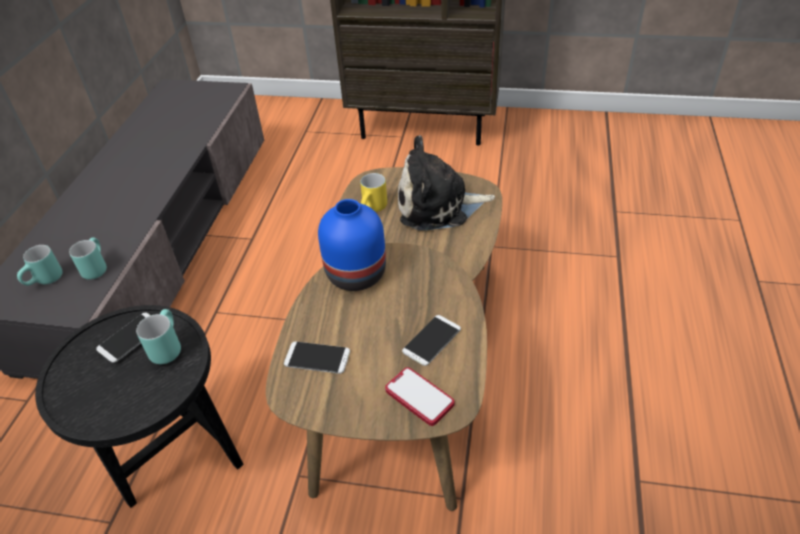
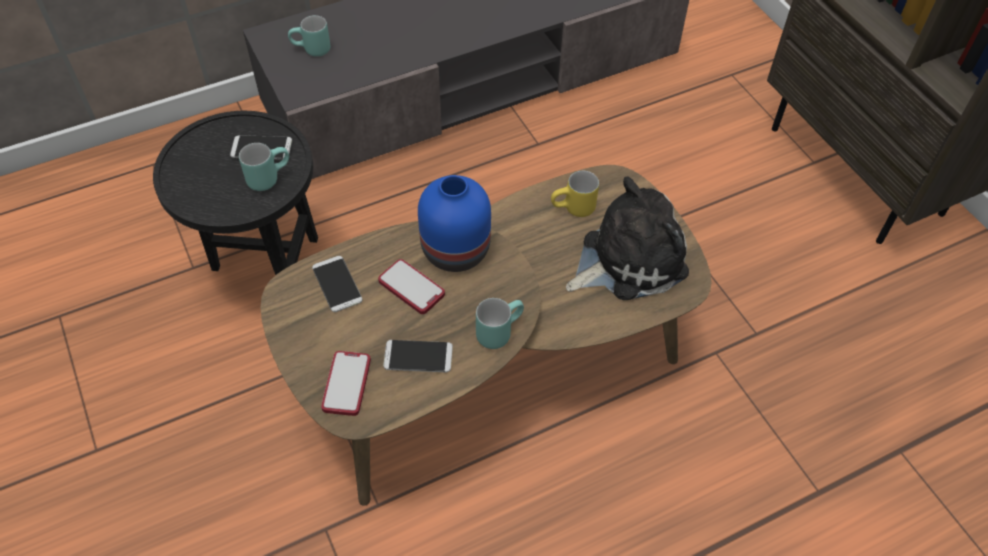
camera: 50 degrees right, 10 degrees up
(94, 267) = (349, 68): turquoise mug -> turquoise mug (498, 330)
(365, 314) = (411, 288): none -> phone
(438, 205) = (627, 259): plush toy -> plush toy turned 105 degrees clockwise

